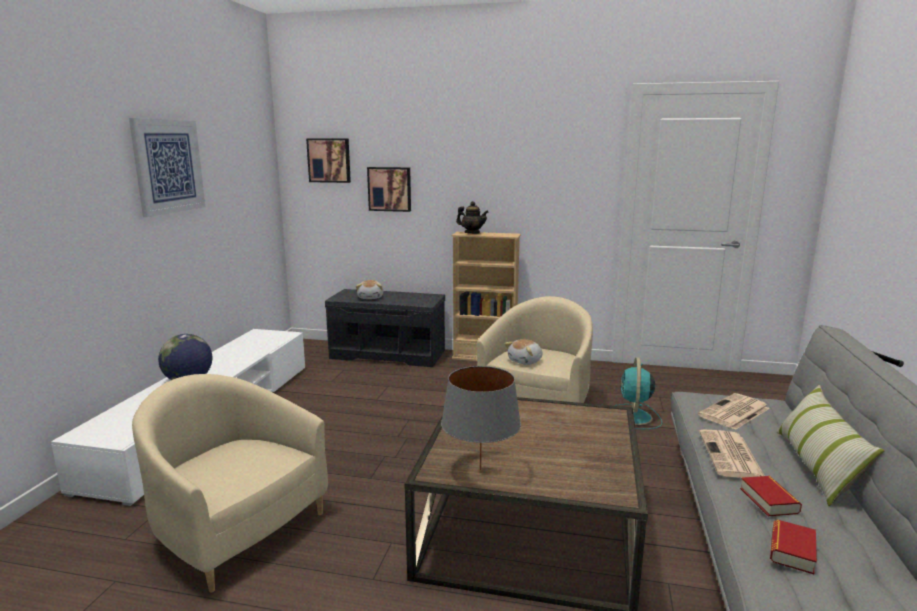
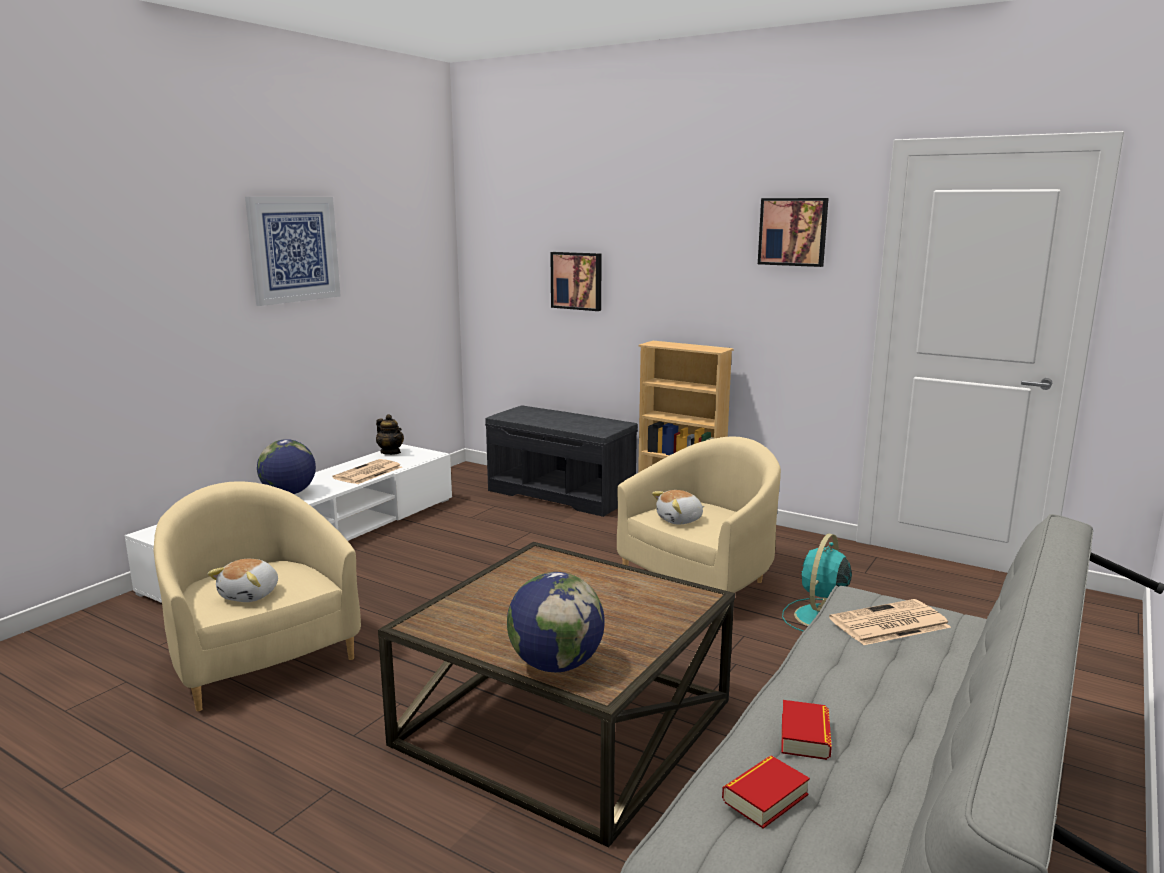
camera: 20 degrees right, 0 degrees up
(329, 160) = (511, 242): picture -> picture (793, 231)
(371, 297) = (541, 418): plush toy -> plush toy (251, 595)
(472, 233) = (668, 344): teapot -> teapot (390, 452)
(480, 469) = (471, 630): grey table lamp -> none
(570, 484) = (556, 665): none -> globe
(731, 456) = (817, 675): newspaper -> newspaper (367, 473)
(816, 467) = (931, 712): pillow -> none

